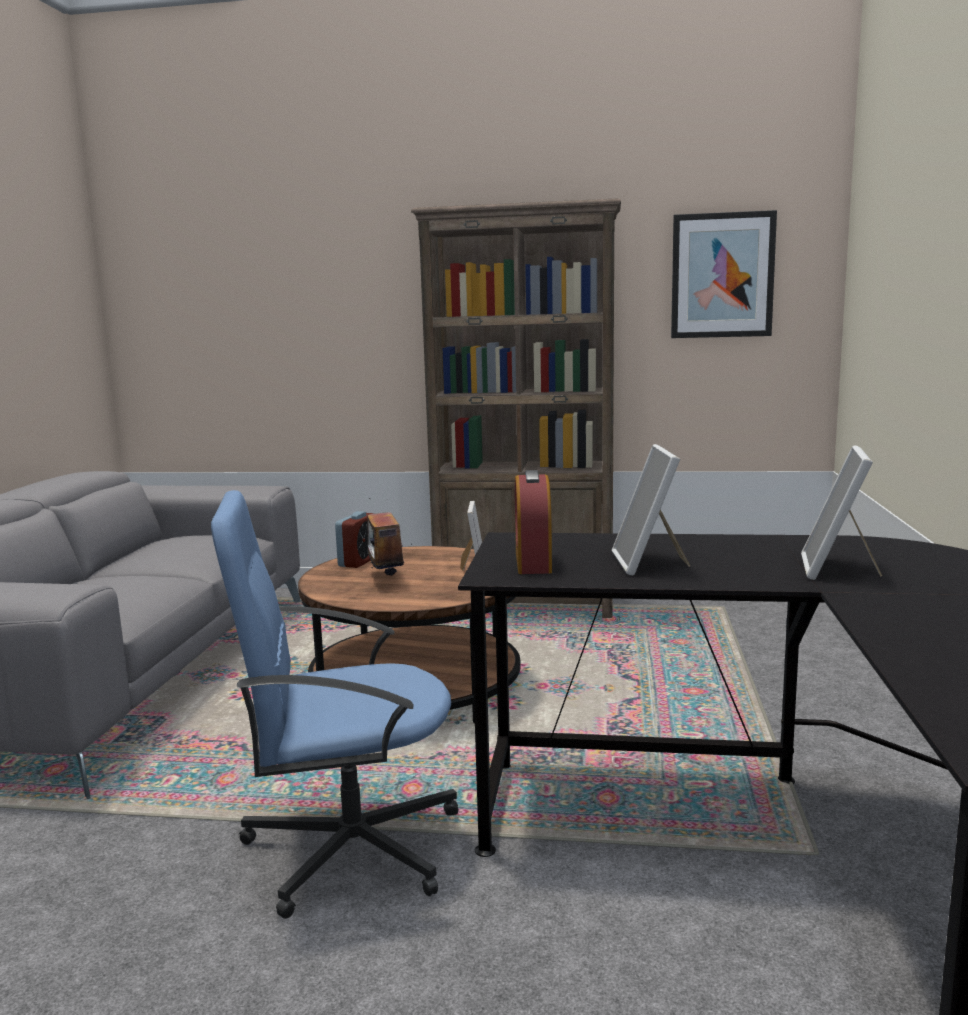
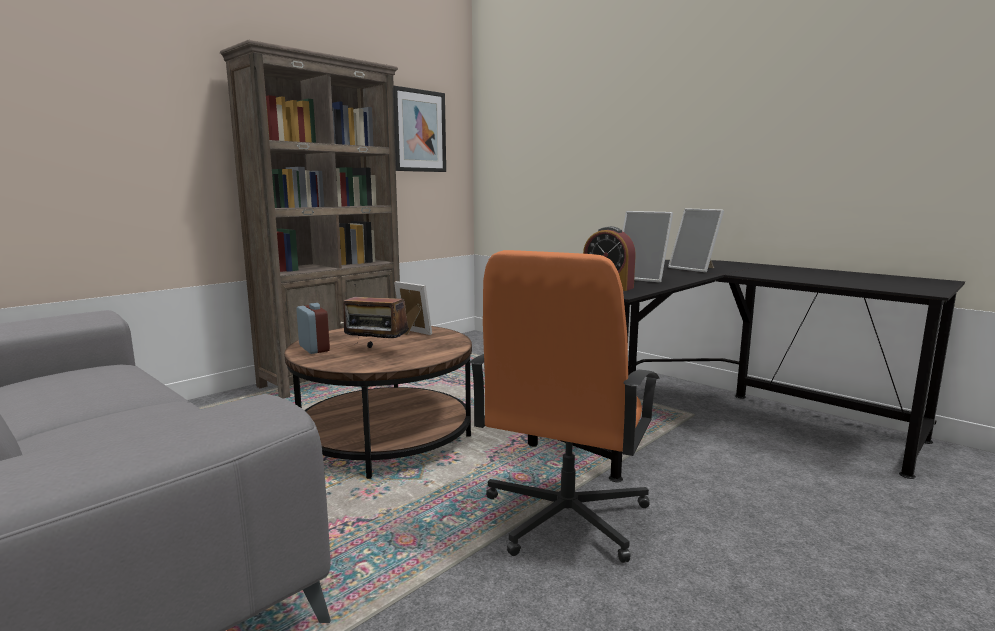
camera: 55 degrees left, 0 degrees up
(349, 847) = (564, 517): blue office chair -> orange office chair

